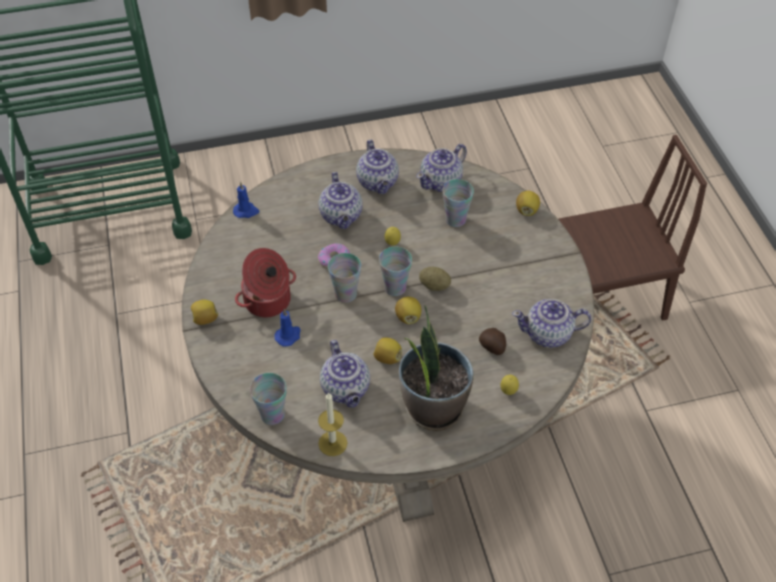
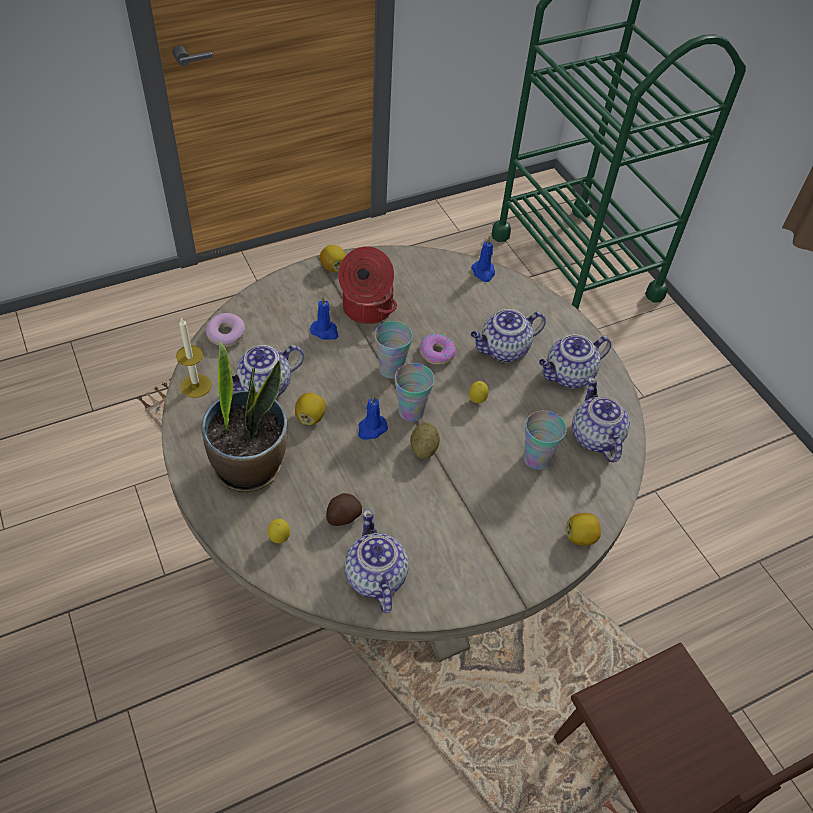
camera: 75 degrees right, 0 degrees up
(272, 414) = (226, 334): cup -> donut
(408, 317) = (371, 429): lemon -> blue candle
(441, 182) = (595, 437): teapot -> teapot turned 45 degrees clockwise

